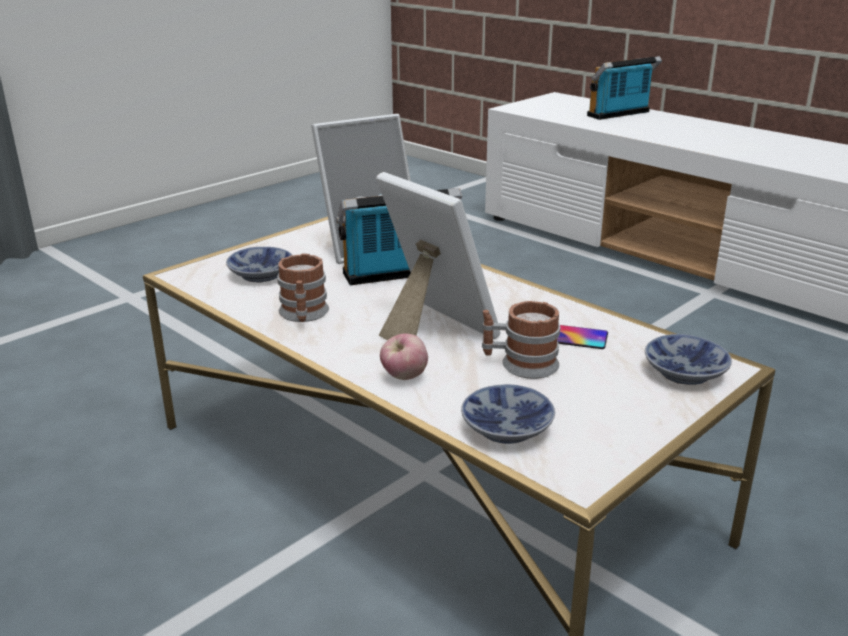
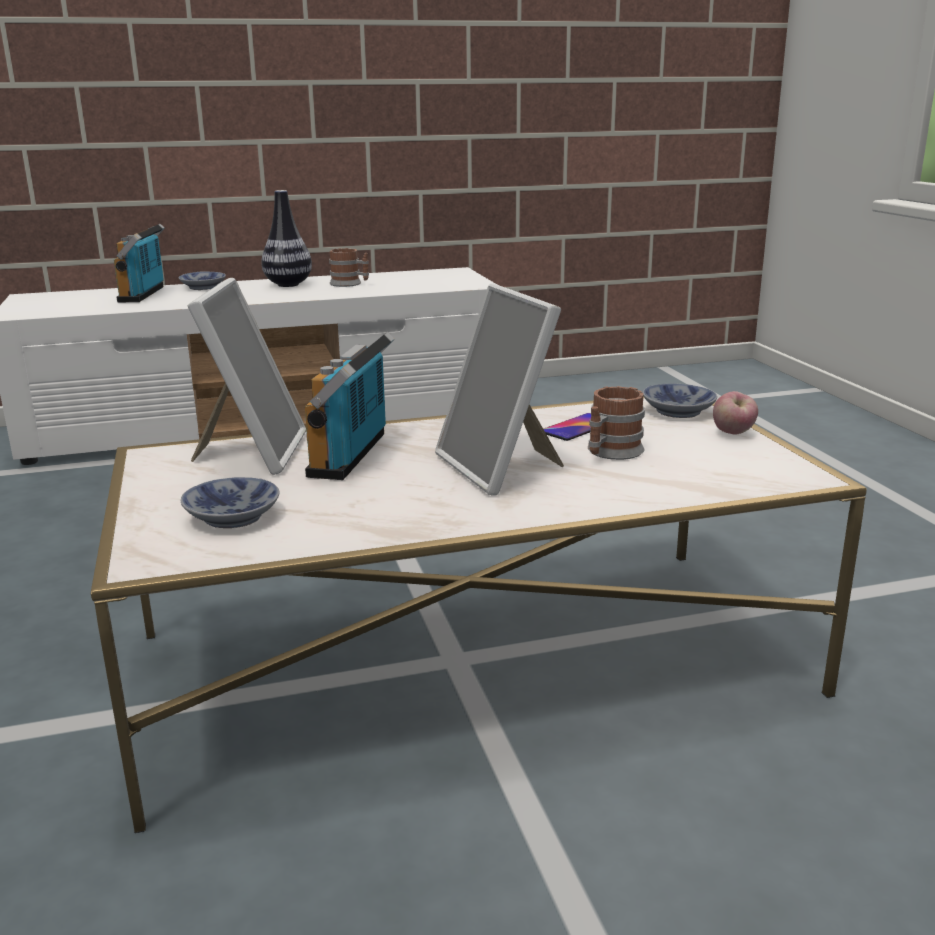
camera: 60 degrees left, 5 degrees down
(303, 315) = (387, 515): mug -> mug (350, 284)
(404, 377) = (589, 498): apple -> apple (733, 433)
(432, 330) = (502, 468): picture frame -> picture frame turned 105 degrees counterclockwise
(506, 426) = (714, 480): bowl -> bowl (202, 287)
(737, 135) = (288, 285): none -> vase

